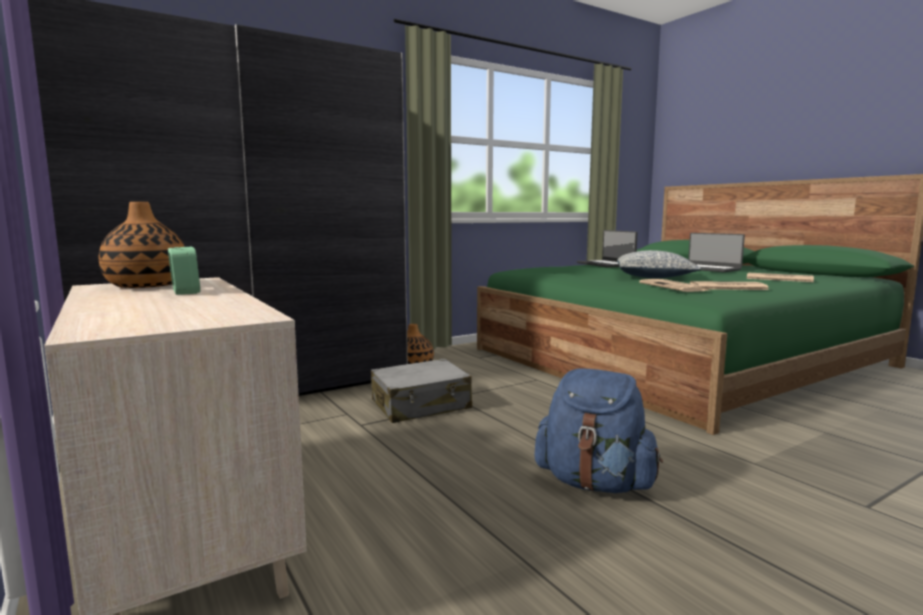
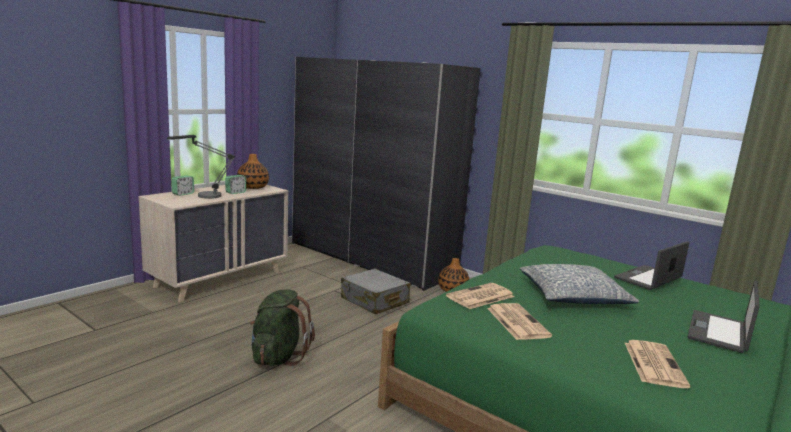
camera: 70 degrees right, 5 degrees up
(121, 314) = (183, 194): none -> alarm clock
(192, 304) = (203, 197): none -> table lamp
(595, 483) = (278, 357): blue backpack -> green backpack

